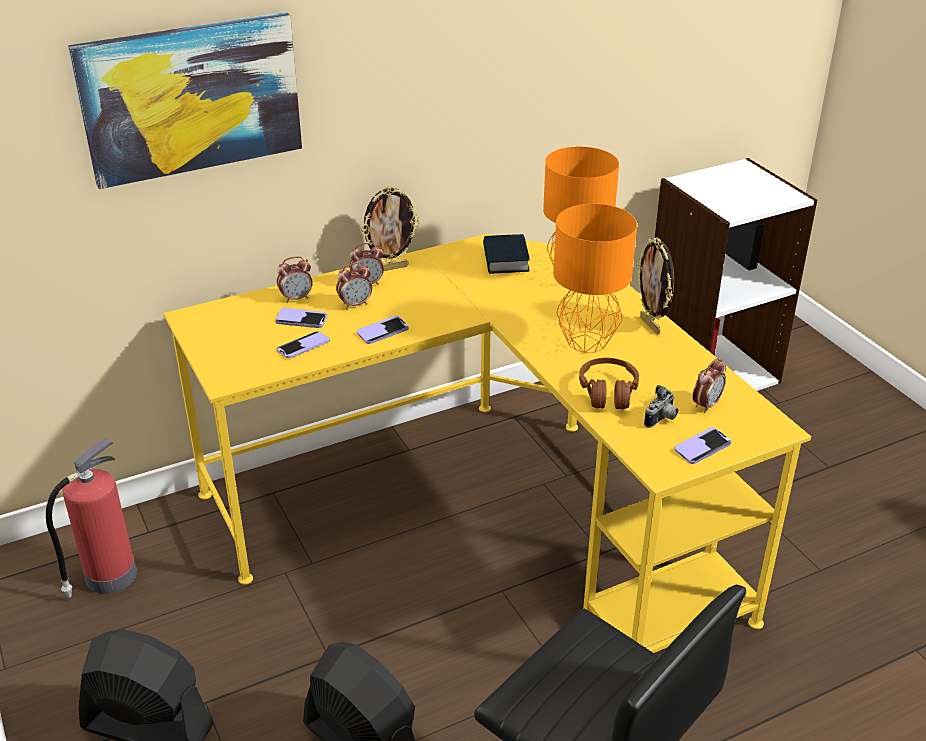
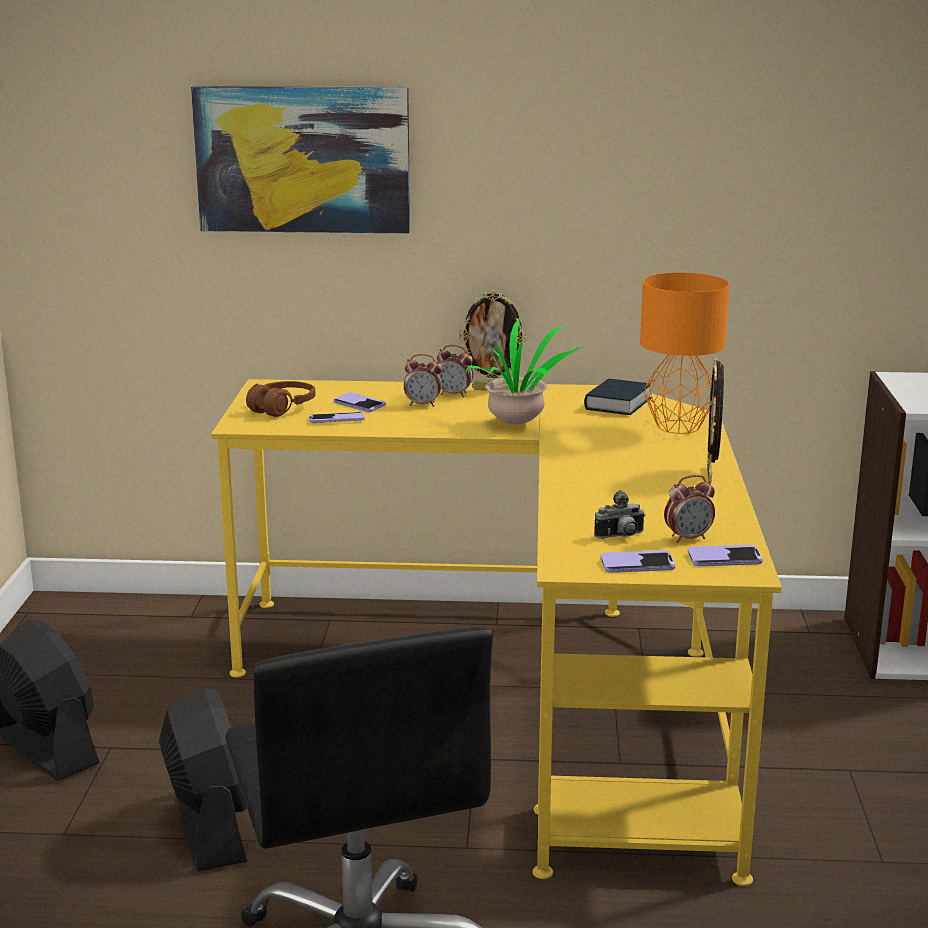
camera: 30 degrees right, 15 degrees down
(108, 577) = (125, 637): fire extinguisher -> none
(296, 298) = (374, 391): alarm clock -> none
(382, 331) = (423, 425): phone -> phone (724, 558)
(455, 306) = (518, 423): none -> potted plant
(588, 342) = (621, 472): orange table lamp -> none
(608, 392) = (590, 507): brown headphones -> brown headphones (282, 408)

